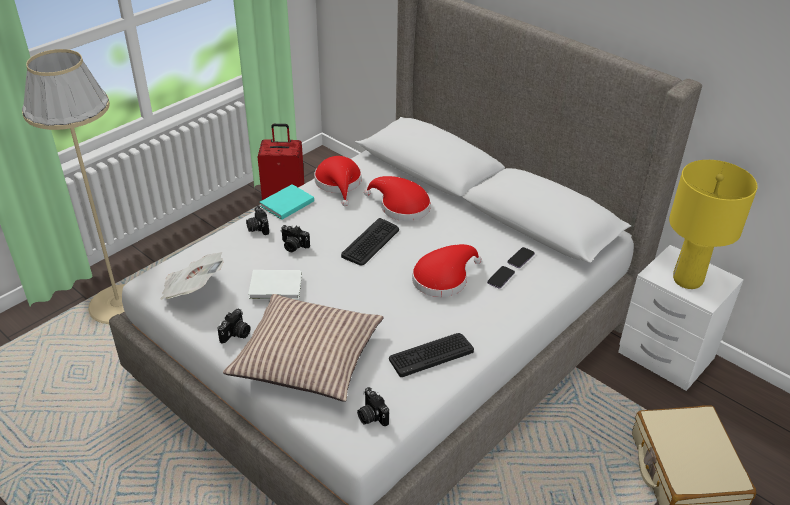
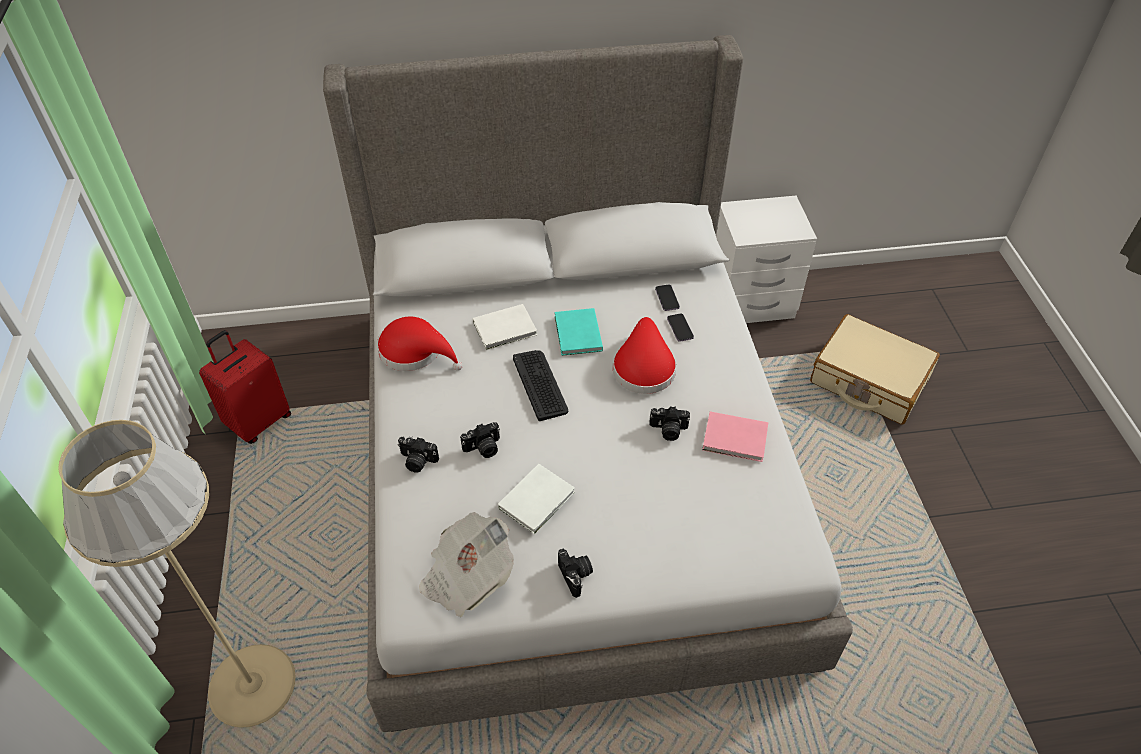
camera: 50 degrees left, 10 degrees up
(285, 204) = (401, 414): turquoise book -> turquoise book (577, 335)
(307, 357) = (661, 535): pillow -> none
(371, 416) = (779, 531): camera -> camera (668, 430)
(401, 207) = (506, 329): red hat -> white book
(431, 354) = (736, 439): keyboard -> pink book
(688, 280) = (769, 223): yellow table lamp -> none

